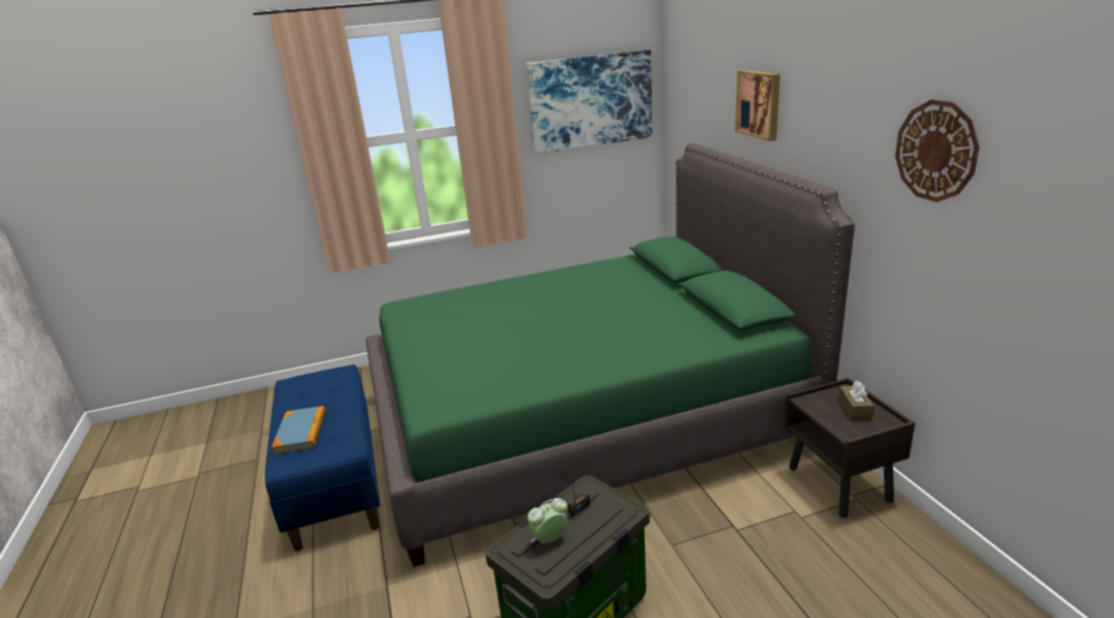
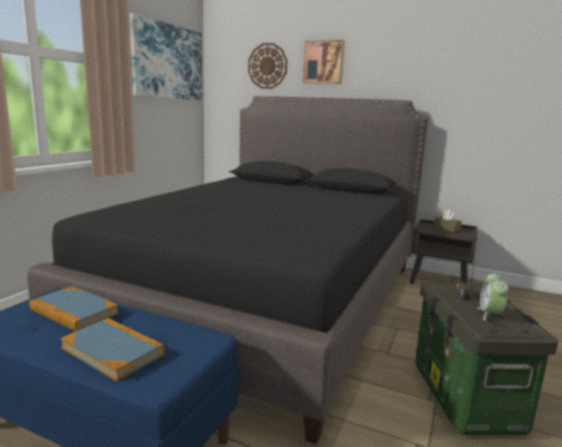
camera: 50 degrees left, 10 degrees down
(330, 390) = (74, 312): none -> book
(583, 419) = (265, 299): green bed -> black bed
(936, 151) = (478, 68): wall clock -> wall clock (267, 66)

